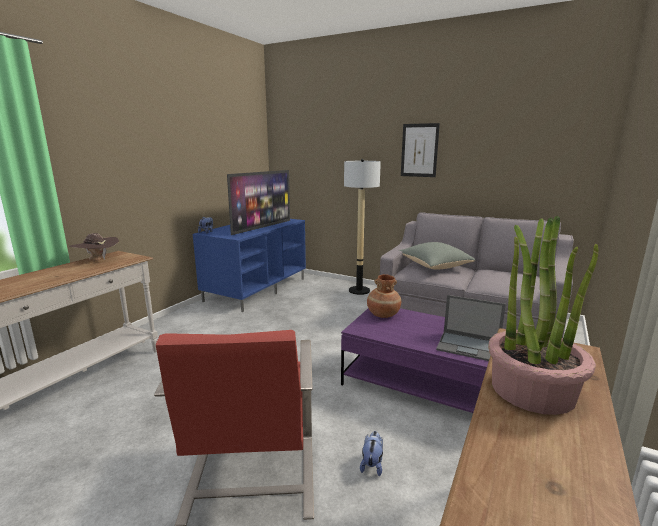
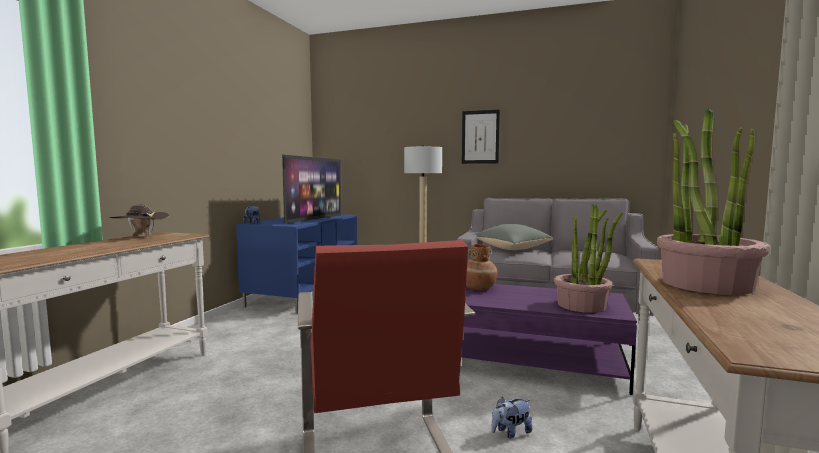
camera: 10 degrees left, 10 degrees down
(372, 464) = (511, 432): plush toy -> plush toy turned 120 degrees counterclockwise
(469, 346) = (582, 305): laptop -> potted plant

